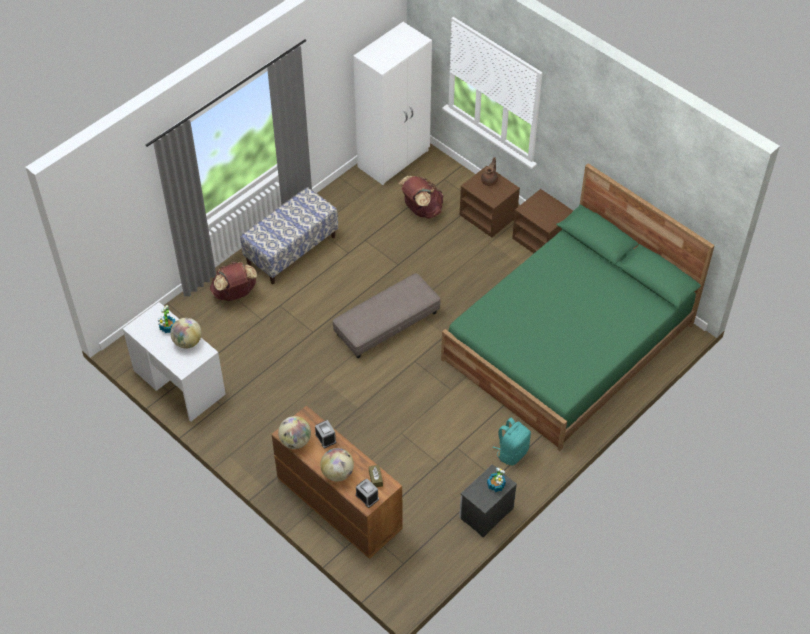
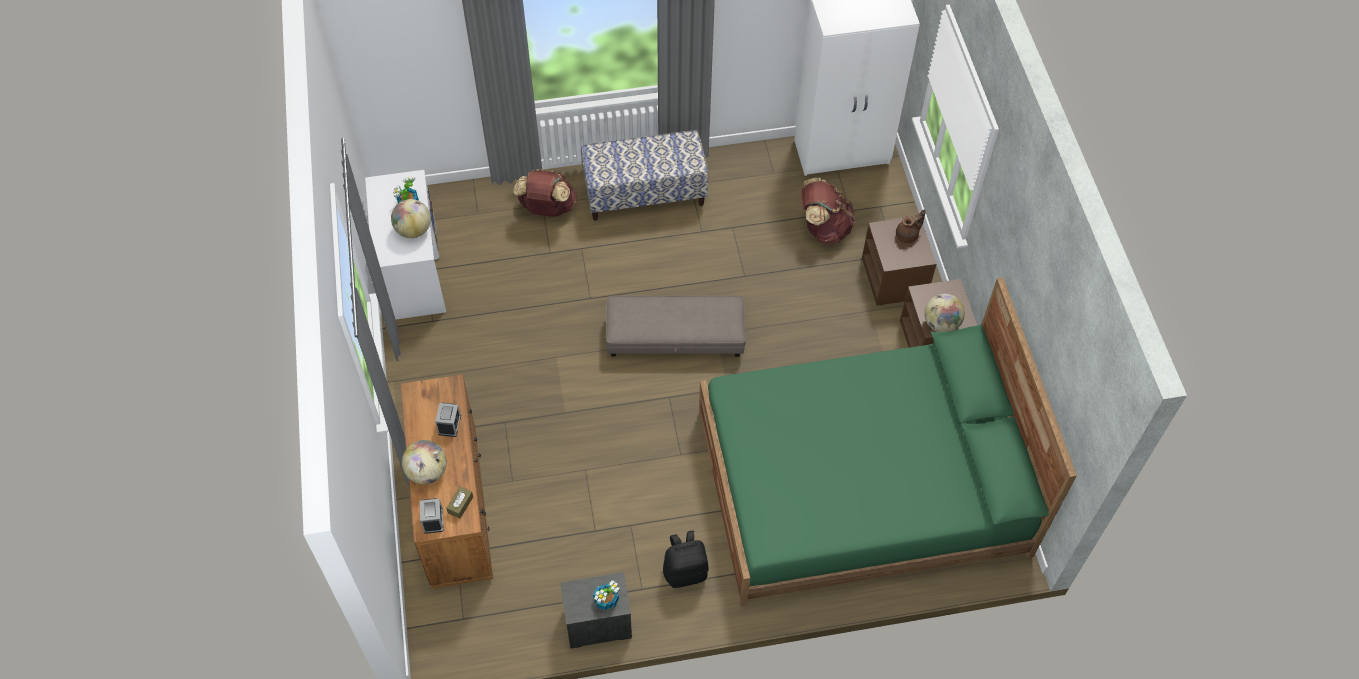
camera: 35 degrees right, 5 degrees up
(295, 441) = (416, 407): globe -> globe (941, 324)
(512, 452) = (685, 571): turquoise backpack -> black backpack

